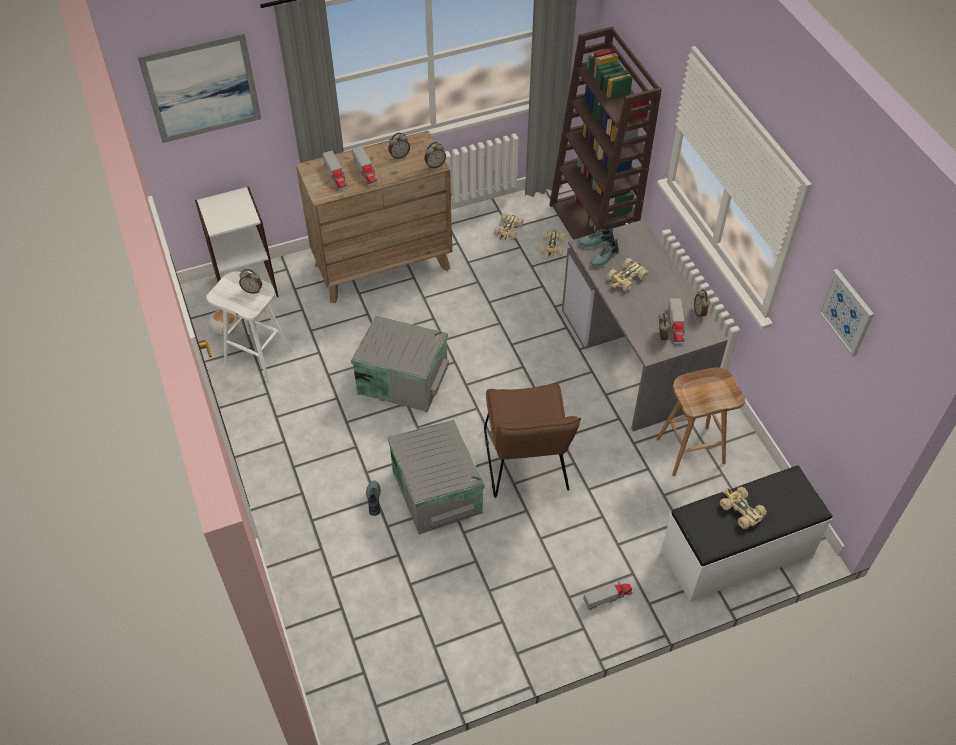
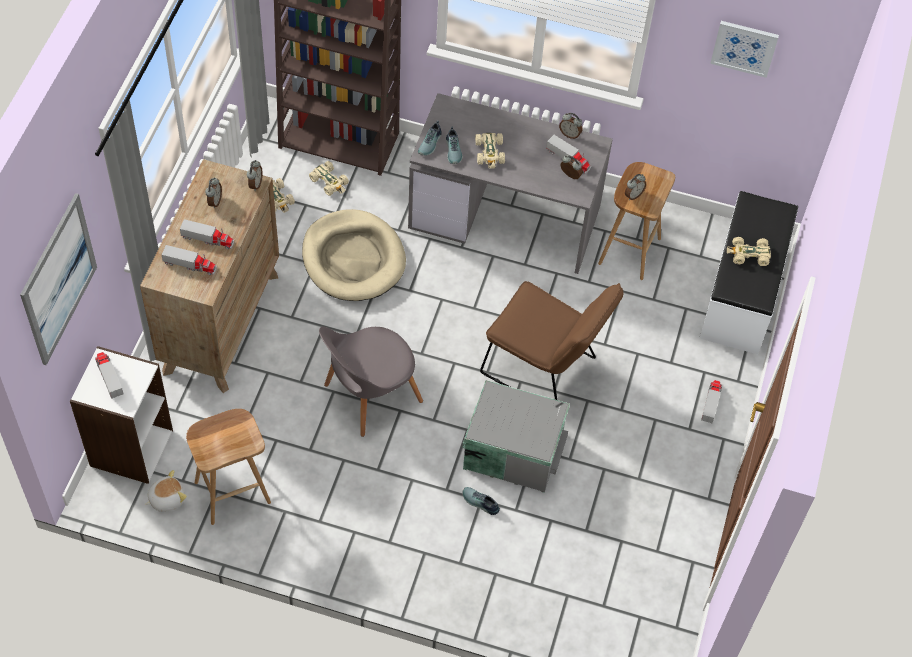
camera: 55 degrees left, 5 degrees up
(229, 206) = (109, 377): none -> toy truck
(252, 290) = (228, 427): alarm clock -> alarm clock (633, 195)
(259, 356) = (233, 491): white stool -> brown stool
(402, 378) = (369, 395): grey storage box -> grey chair
(504, 298) = (353, 259): none -> beige dog bed

